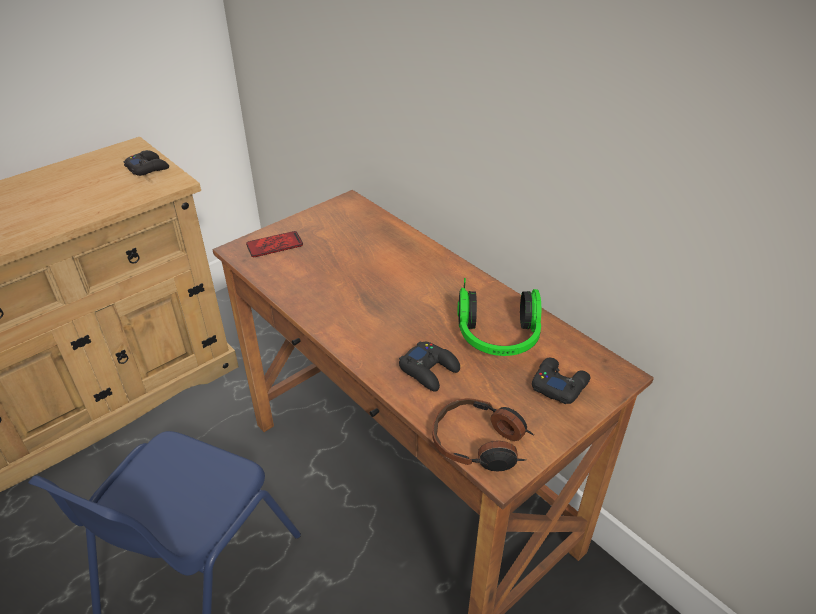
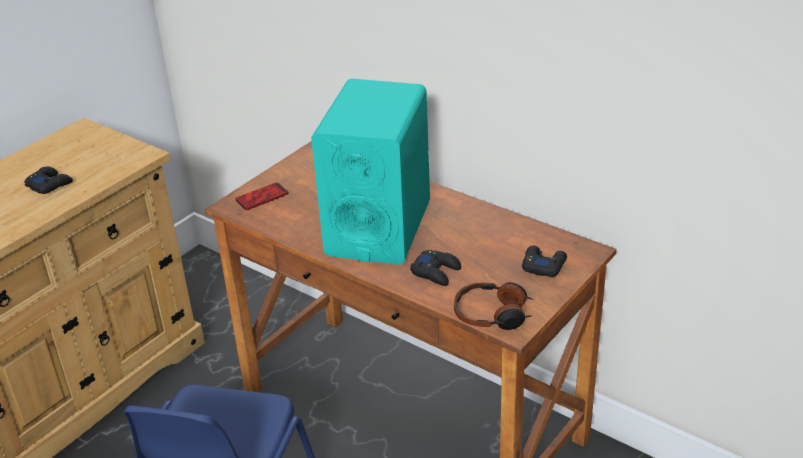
camera: 10 degrees left, 5 degrees down
(148, 168) = (110, 146): black game controller -> black game controller (49, 185)
(383, 302) = (378, 228): none -> turquoise speaker
(498, 339) = (485, 241): headphones -> none

